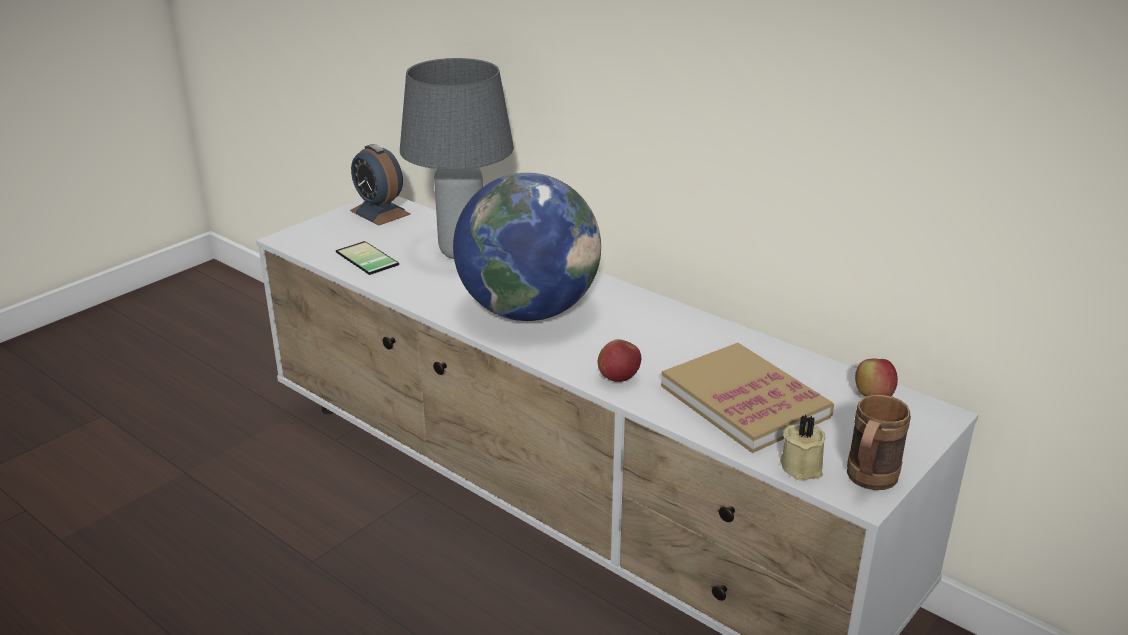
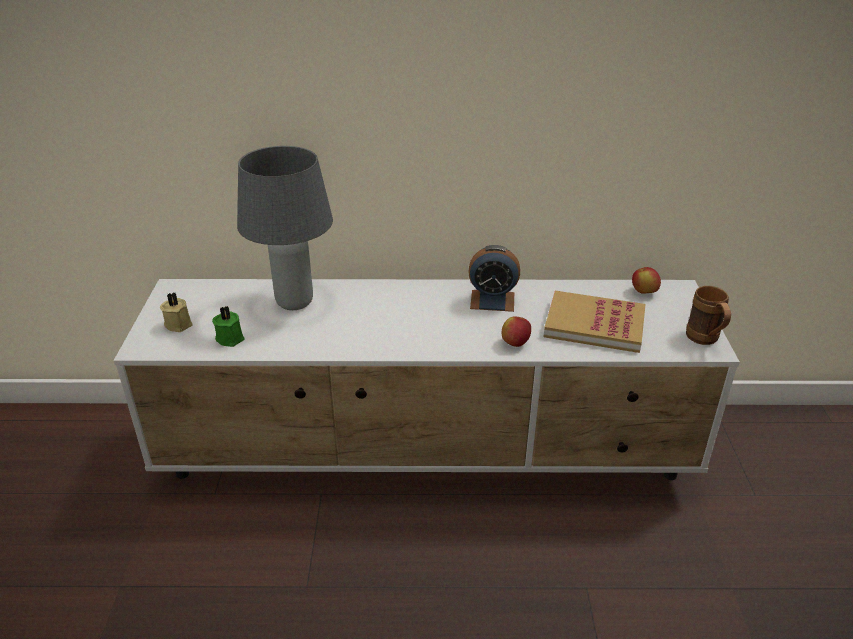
camera: 40 degrees left, 5 degrees up
(364, 259) = (230, 338): phone -> green candle
(380, 212) = (185, 297): alarm clock -> alarm clock (492, 300)
(528, 311) = (401, 325): globe -> none
(802, 466) = (669, 347): beige candle -> beige candle (179, 324)

